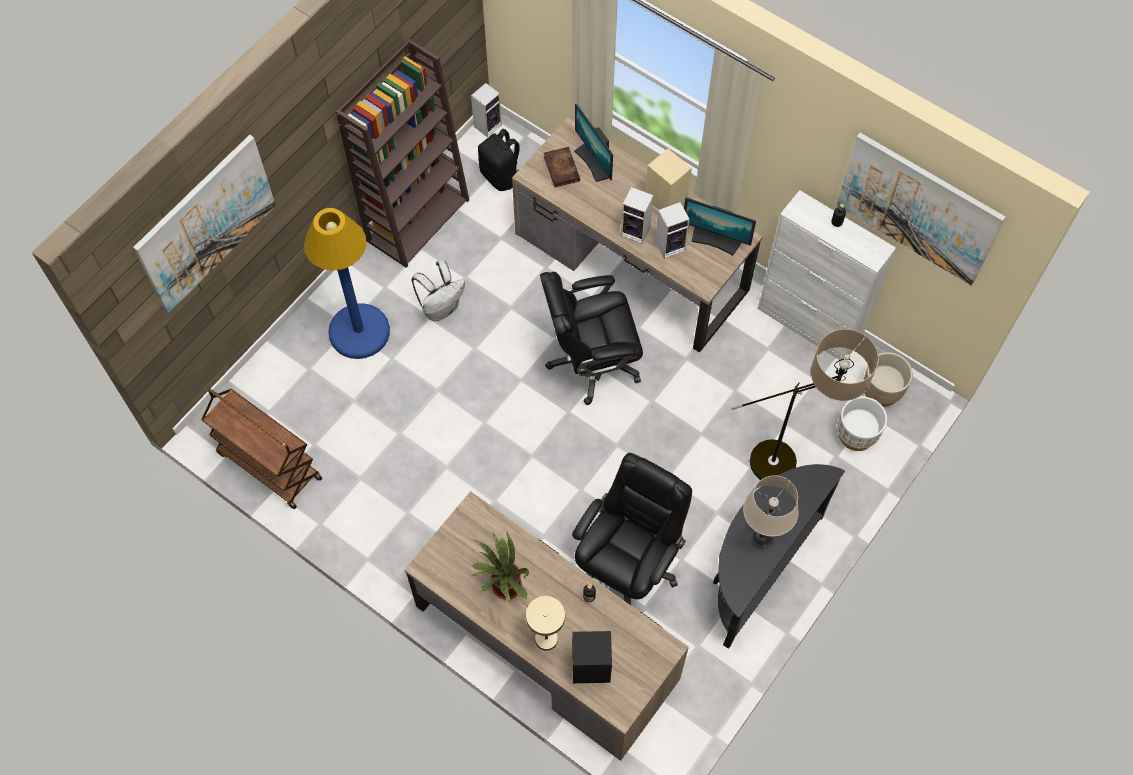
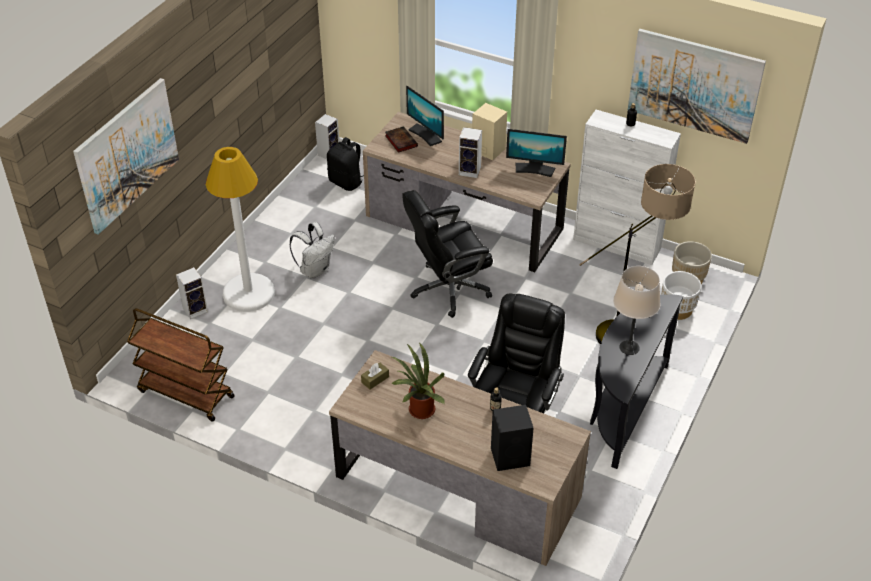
camera: 10 degrees left, 20 degrees down
(359, 331) = (249, 293): blue floor lamp -> white floor lamp
(417, 218) = (283, 216): brown bookcase -> none
(463, 534) = (375, 379): none -> brown tissue box
(546, 634) = (465, 439): beige table lamp -> none
(670, 245) = (500, 176): speaker -> speaker (196, 309)

